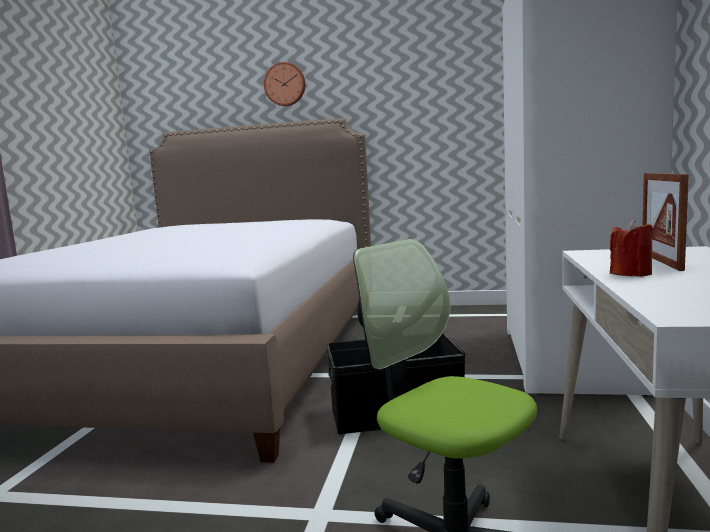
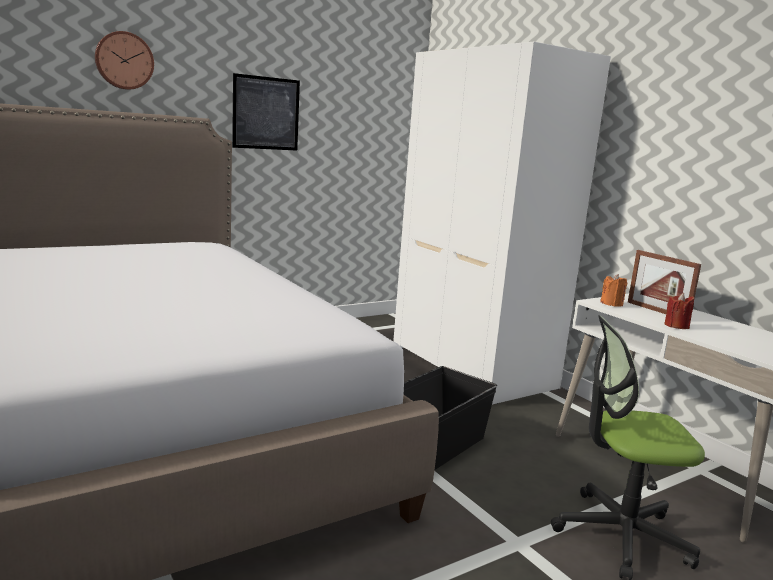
camera: 45 degrees left, 5 degrees up
(402, 106) = (266, 113): none -> picture
(605, 254) = (612, 304): none -> orange candle

